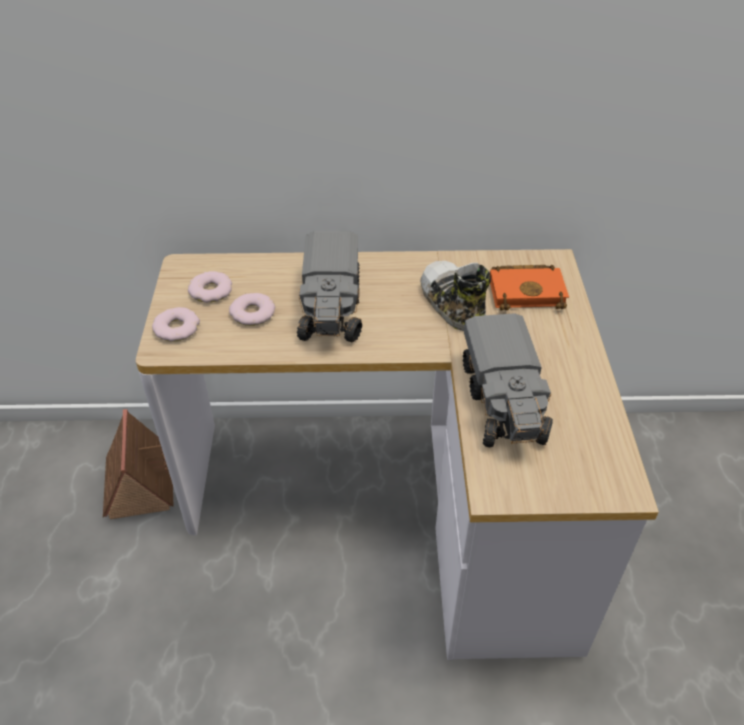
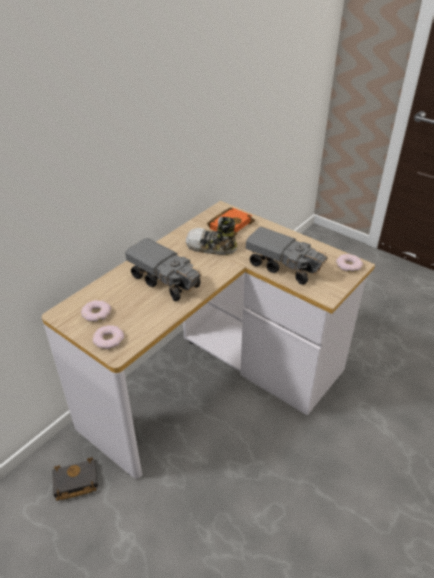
camera: 50 degrees left, 5 degrees down
(140, 482) = (74, 483): toy house -> black book
(252, 313) = (134, 308): donut -> donut (348, 265)

